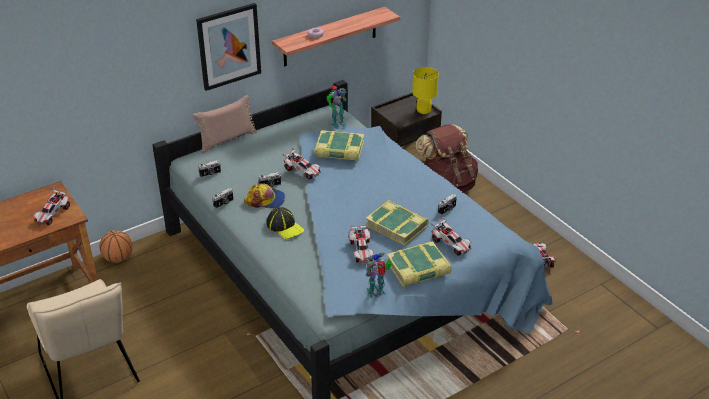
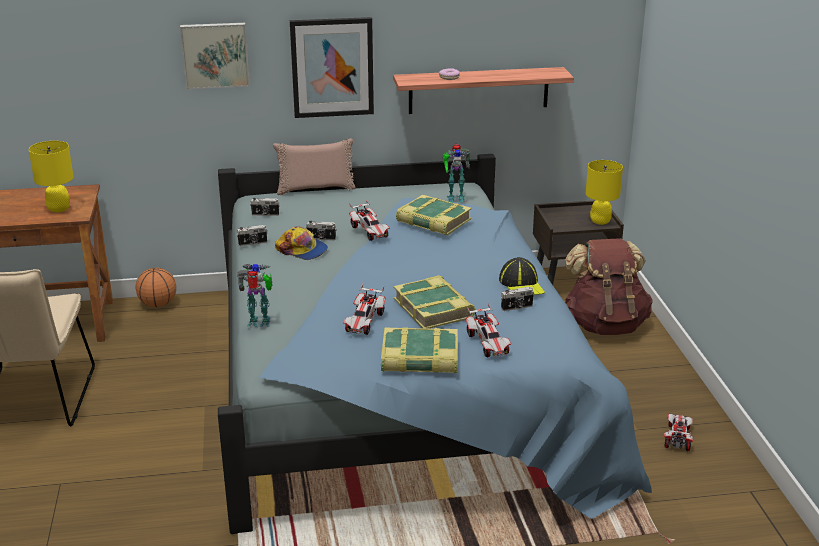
camera: 25 degrees right, 10 degrees down
(53, 214) = (60, 209): toy car -> yellow table lamp
(142, 58) = (215, 55): none -> picture
(285, 226) = (299, 279): cap -> cap (521, 284)
(377, 293) = (343, 369): toy robot -> toy robot (260, 323)

